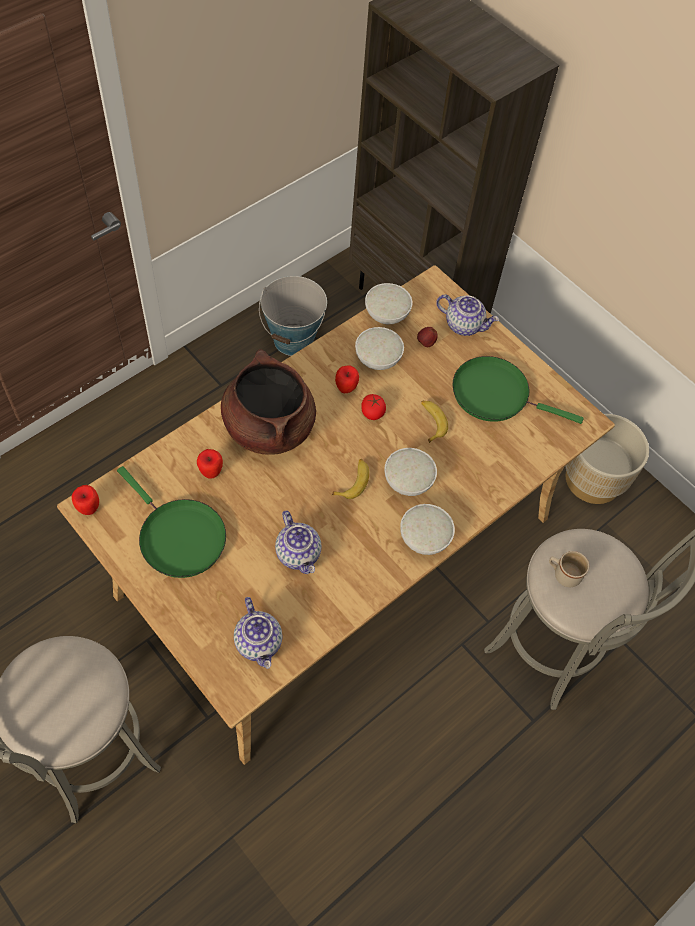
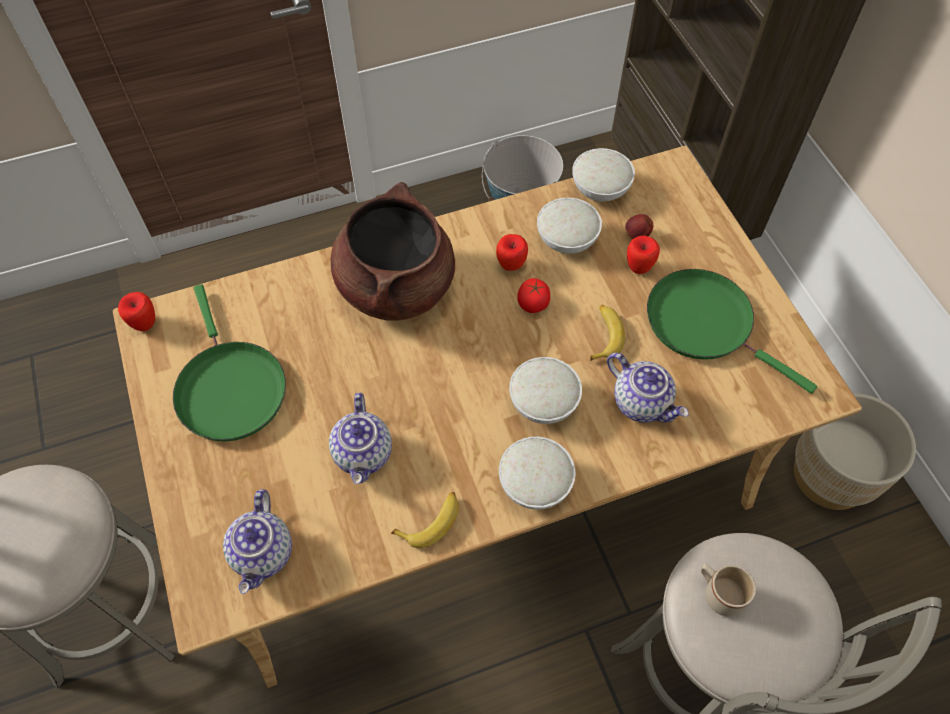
camera: 25 degrees right, 0 degrees up
(211, 472) = (303, 321): apple -> apple (639, 267)
(353, 481) = (471, 382): banana -> banana (431, 521)
(464, 325) = (696, 226): teapot -> teapot (642, 402)

